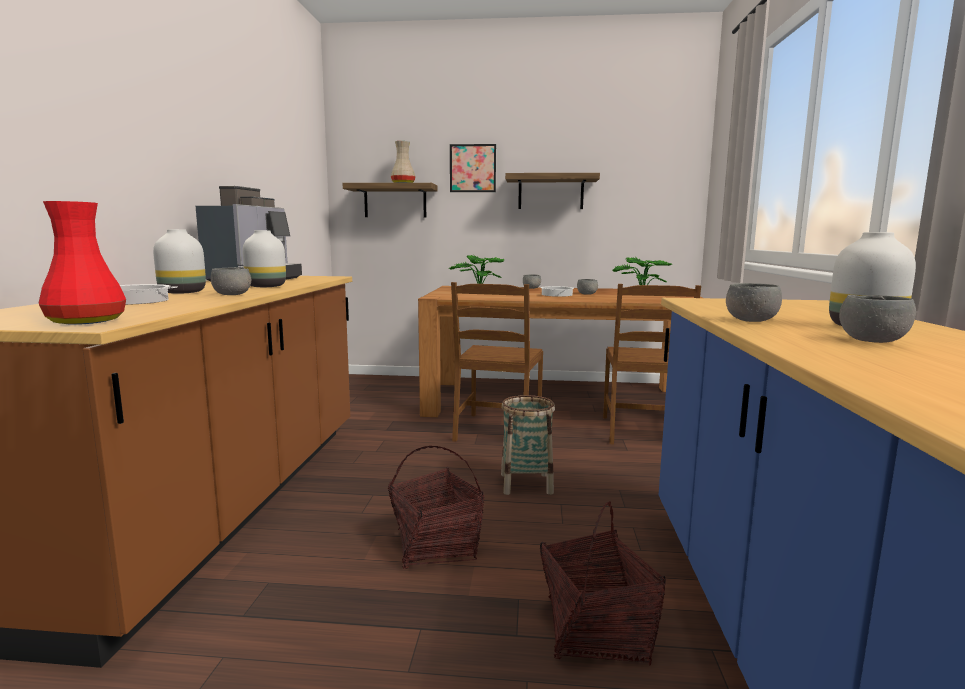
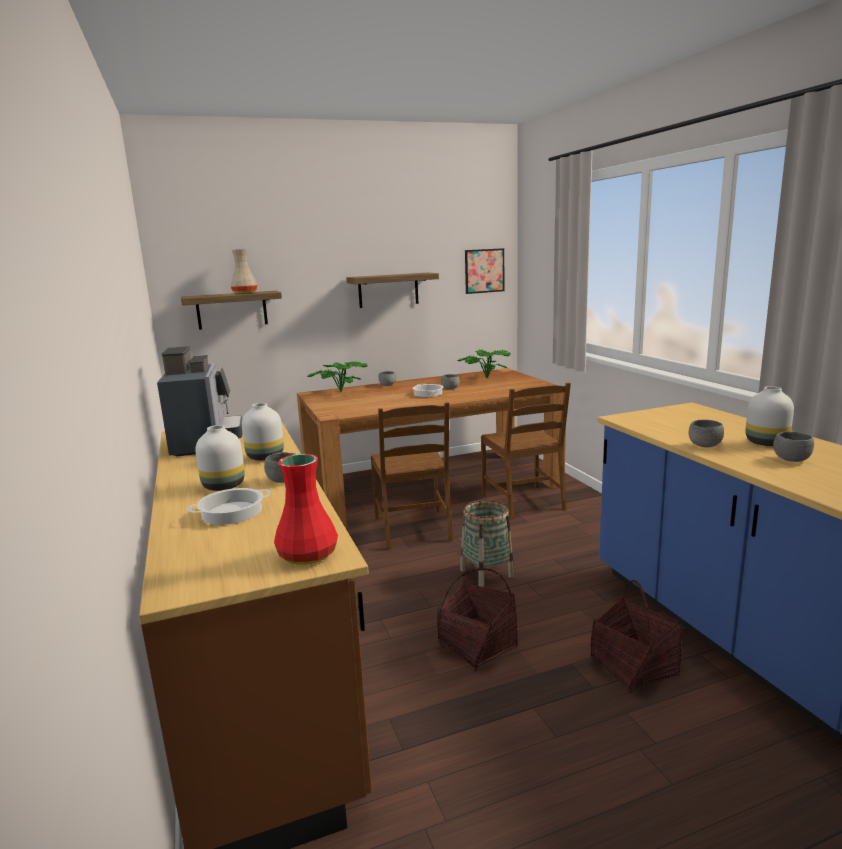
camera: 25 degrees left, 5 degrees up
(472, 168) = (311, 271): picture -> picture (484, 271)

